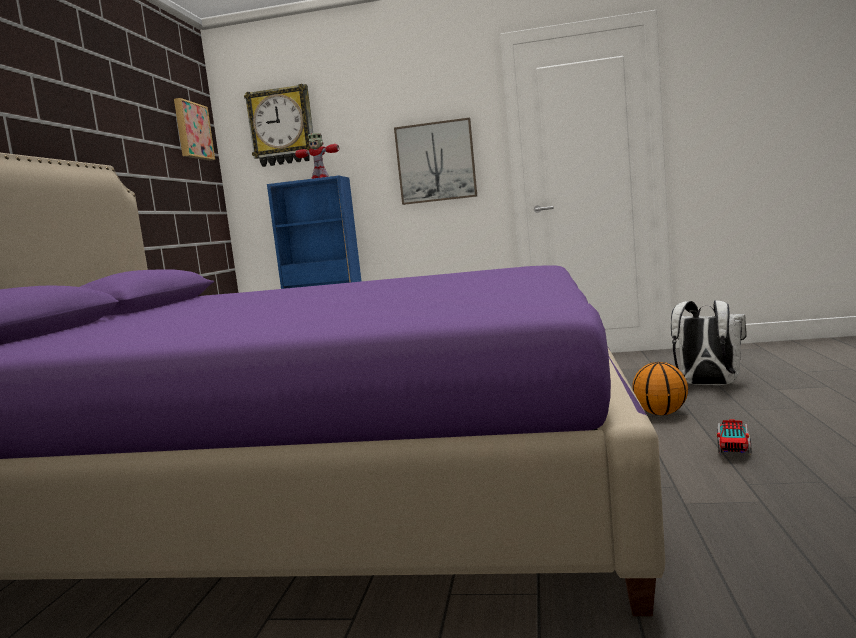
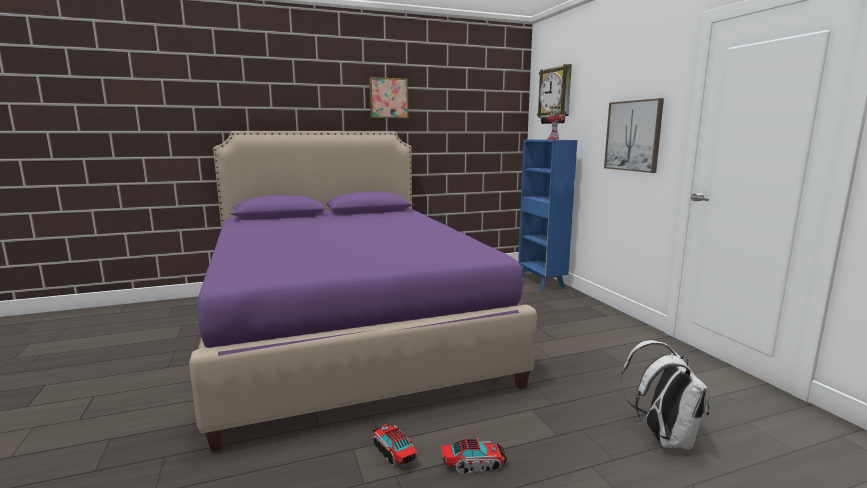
camera: 60 degrees right, 5 degrees up
(192, 131) = (498, 99): picture -> picture (388, 98)
(661, 413) = (547, 419): basketball -> none
(699, 481) = (394, 452): none -> toy truck

